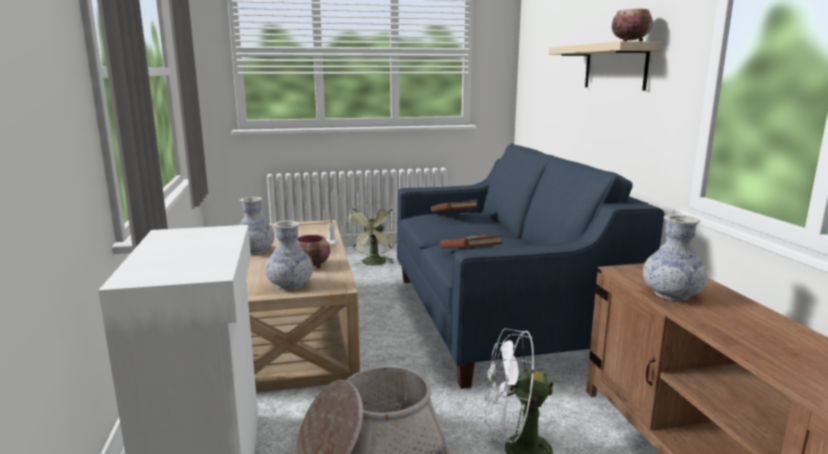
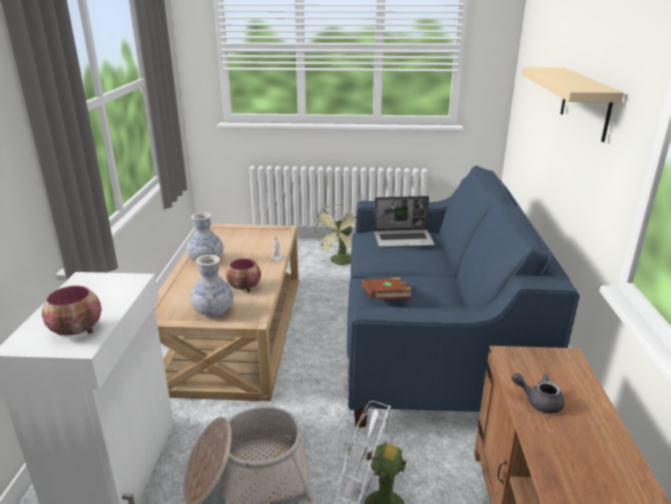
camera: 15 degrees right, 10 degrees up
(454, 217) = (403, 239): brown book -> laptop
(631, 41) = (589, 88): bowl -> bowl (78, 331)
(671, 294) = (538, 401): vase -> grey teapot

